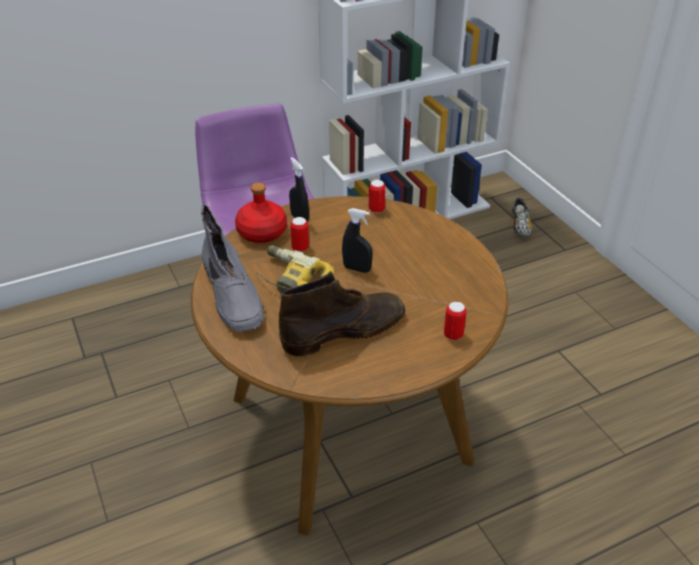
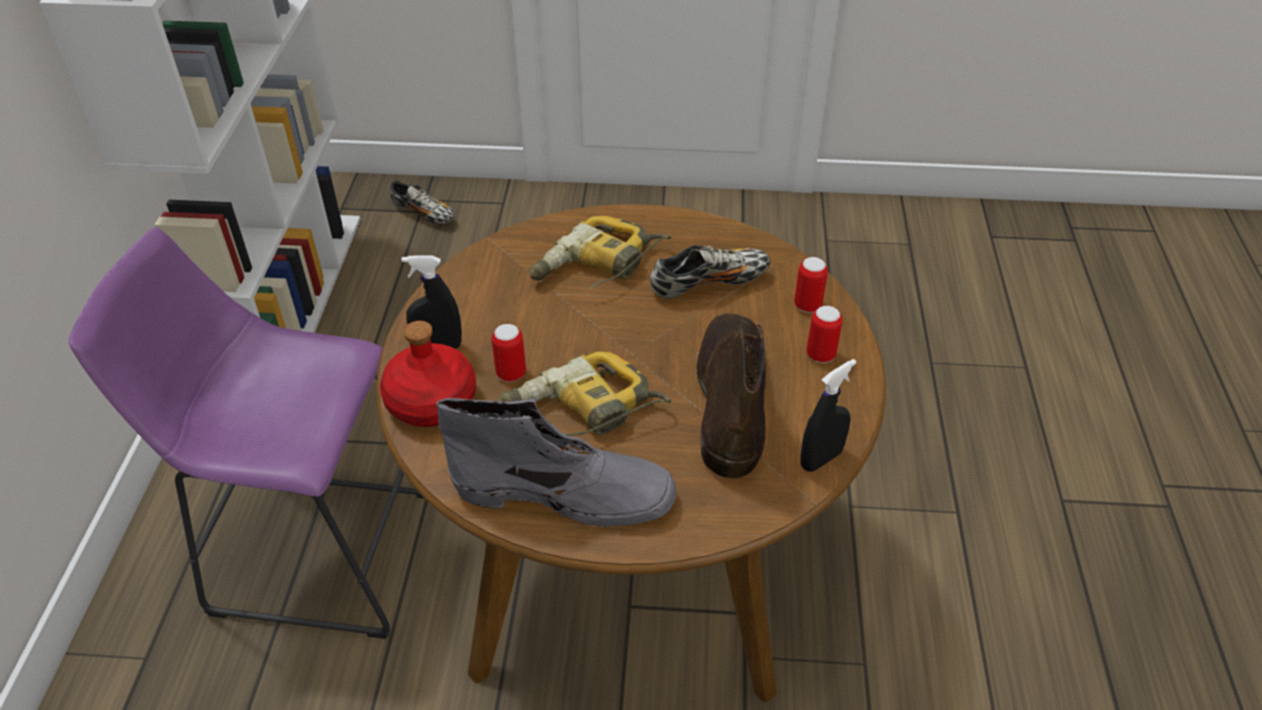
camera: 60 degrees left, 5 degrees up
(357, 269) = (609, 335): black spray bottle -> black spray bottle (821, 459)
(376, 209) = (493, 261): can -> can (820, 355)
(407, 245) = (598, 267): none -> power drill
(433, 289) = (709, 283): none -> shoe

